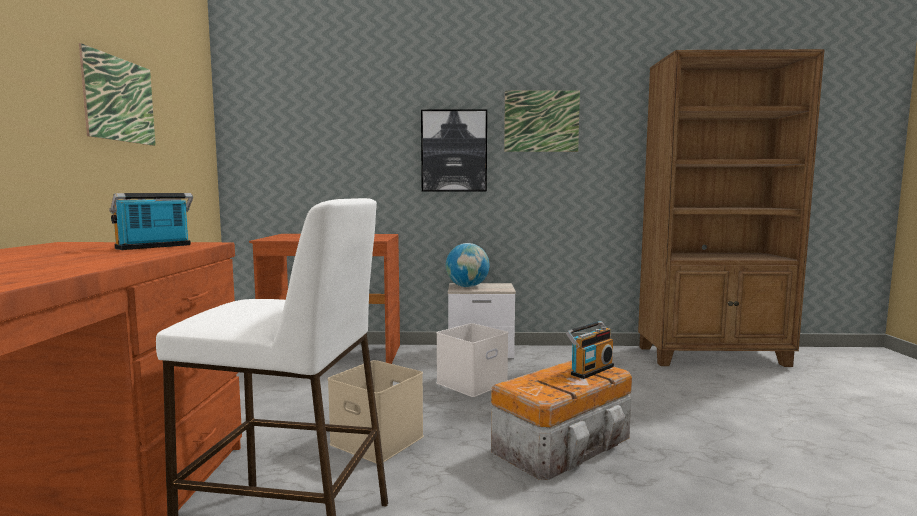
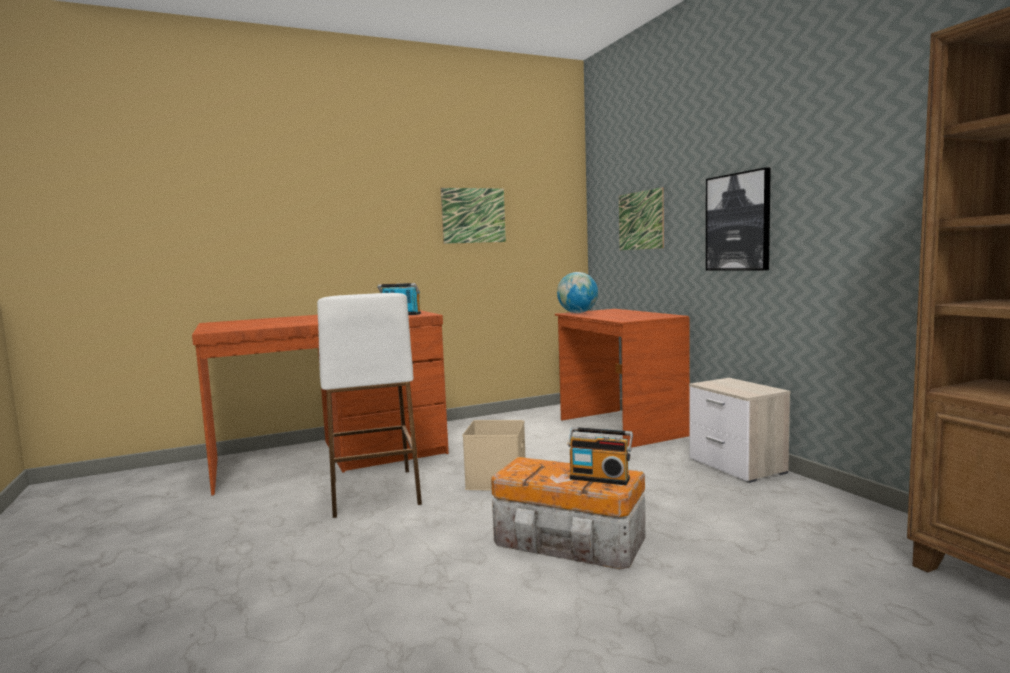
camera: 65 degrees right, 0 degrees up
(467, 286) = (725, 384): globe -> globe (578, 313)
(472, 382) = (649, 480): white storage box -> none
(541, 121) = (832, 171): picture -> picture (641, 220)

